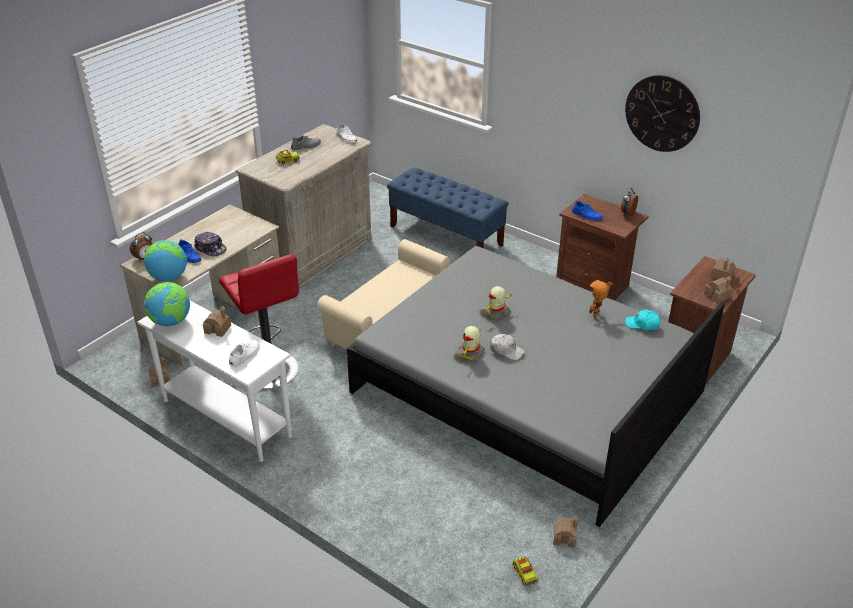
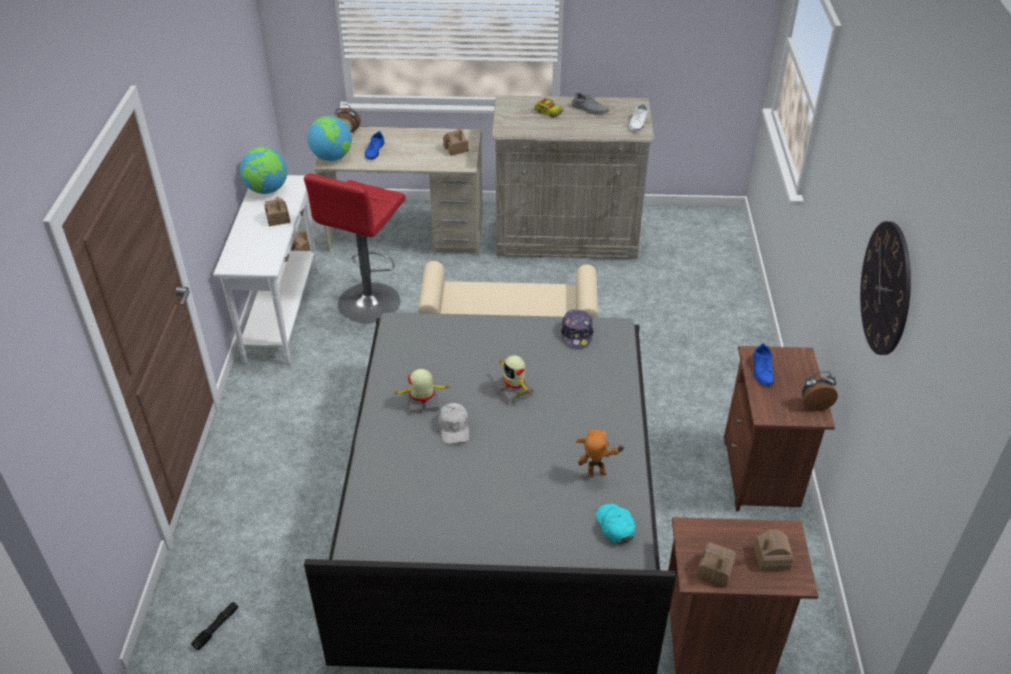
camera: 55 degrees right, 5 degrees up
(210, 248) = (398, 155): cap -> cap (577, 334)
(245, 355) = (252, 252): white shoe -> none
(446, 236) = (711, 306): blue bench -> none
(496, 314) = (513, 390): toy robot -> toy robot turned 135 degrees counterclockwise
(524, 574) = (216, 628): toy truck -> black flashlight
(564, 538) = (290, 640): toy house -> toy house (456, 149)

